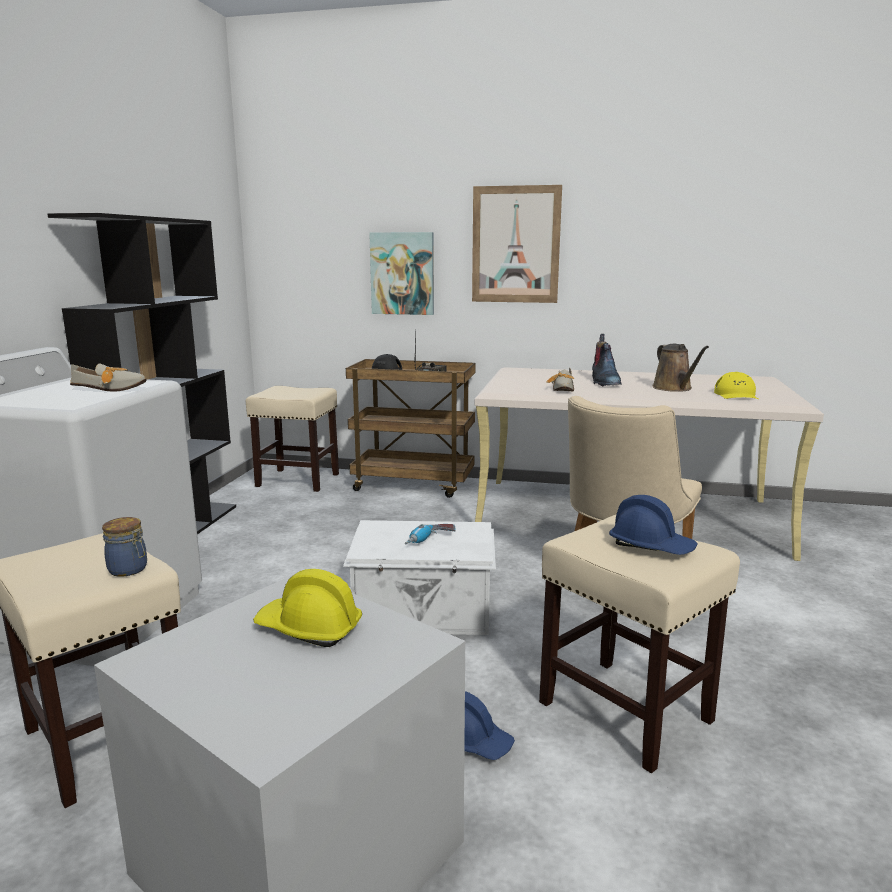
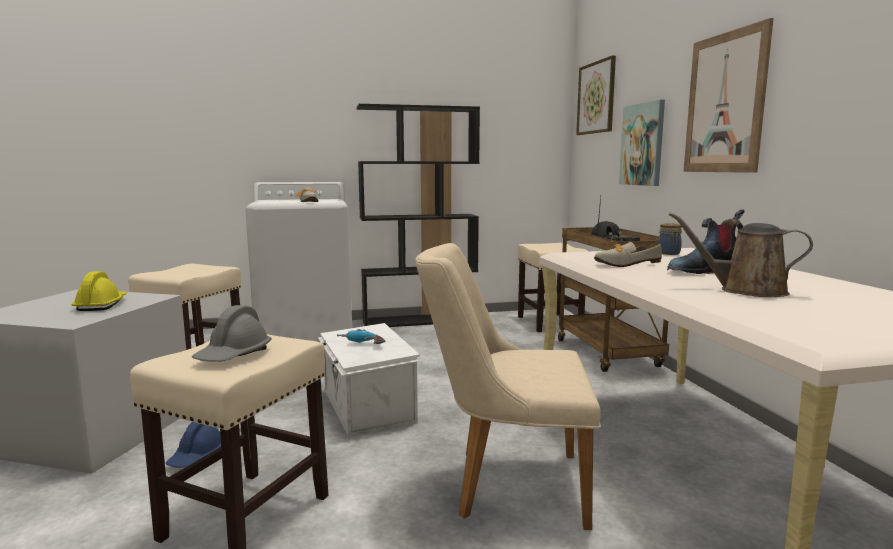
camera: 65 degrees right, 5 degrees down
(129, 570) = (178, 275): jar -> jar (669, 253)
(303, 215) = (596, 98): none -> picture
(651, 546) = (234, 355): blue hard hat -> grey hard hat
(674, 388) = (745, 291): brown watering can -> brown watering can turned 60 degrees clockwise
(736, 395) = (786, 314): yellow cap -> none

